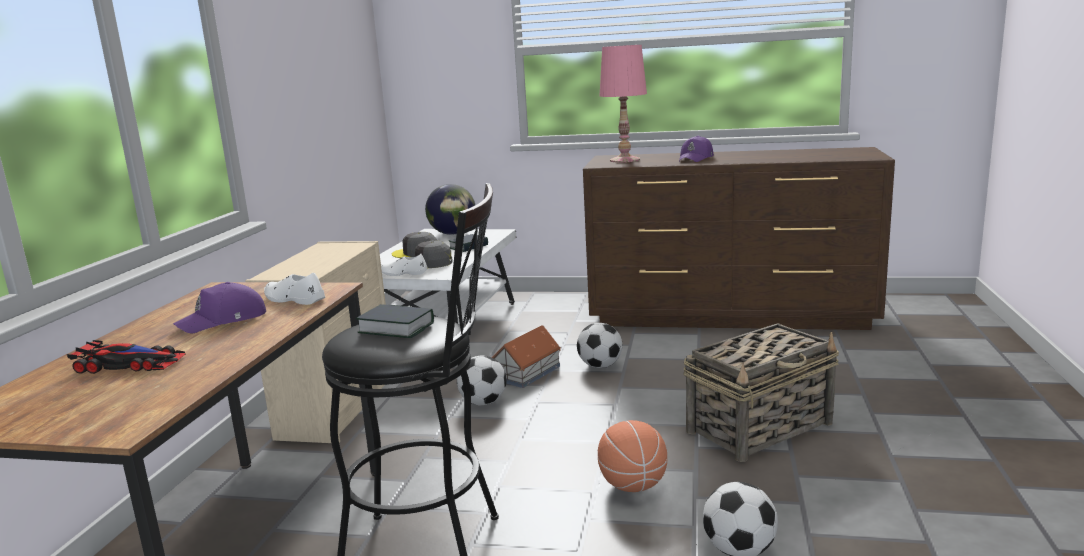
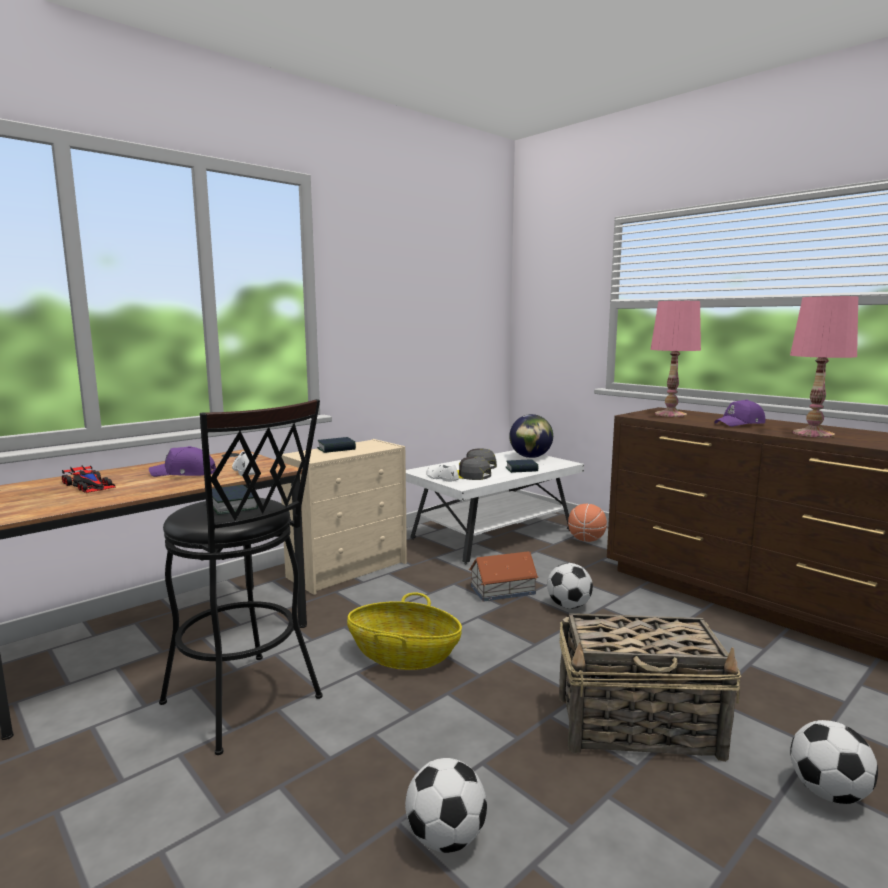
camera: 35 degrees right, 5 degrees down
(304, 260) = (336, 449): none -> book
(483, 402) = (439, 602): football -> football (828, 792)
(519, 455) = (403, 655): none -> basket
(632, 485) = (447, 723): basketball -> basketball (586, 540)
(762, 158) = (812, 434): none -> pink table lamp

